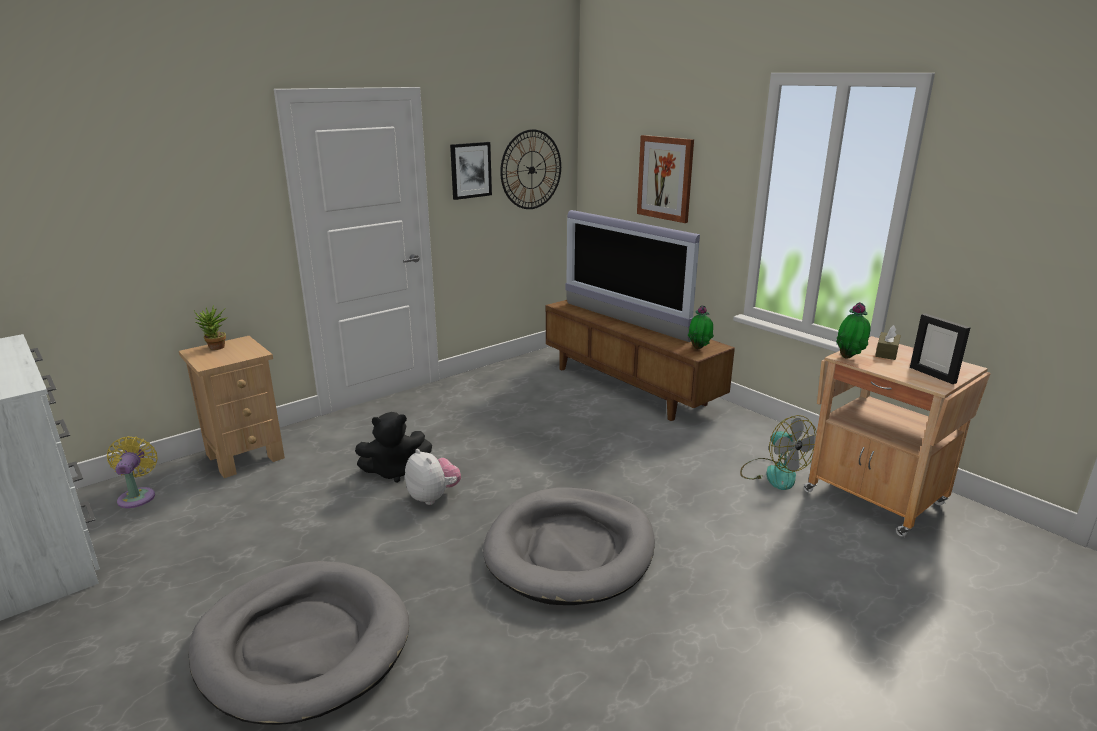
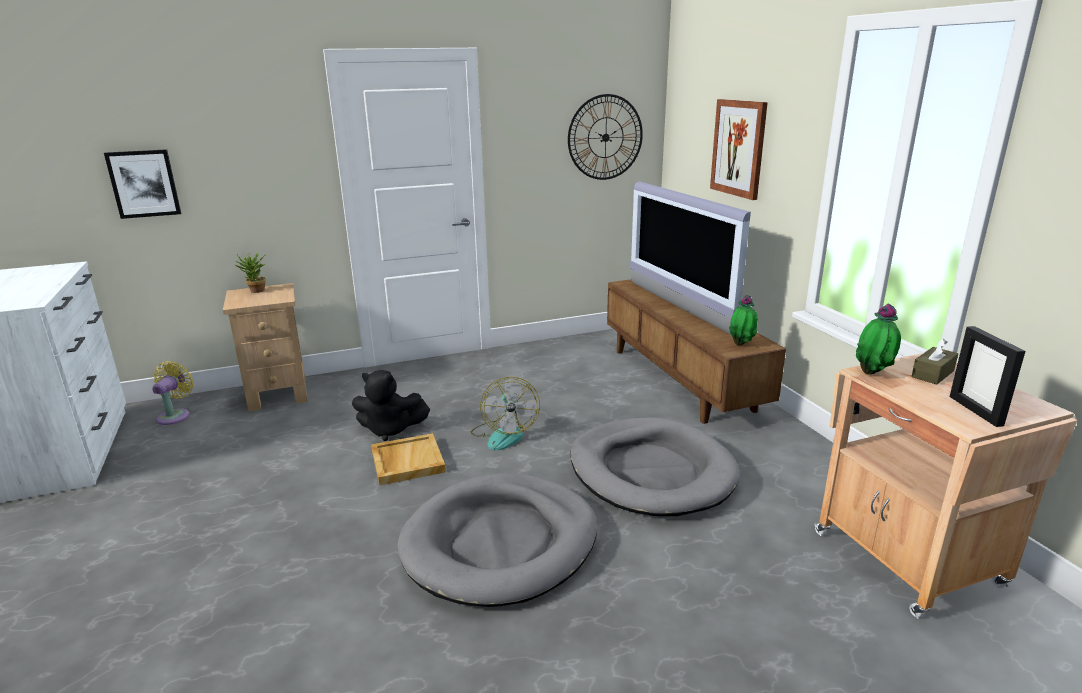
camera: 20 degrees right, 0 degrees up
(302, 644) = (199, 578): grey dog bed -> grey dog bed (651, 471)
(433, 497) = (407, 461): plush toy -> beige tray
(470, 170) = (532, 135): picture -> picture (144, 183)
(773, 473) = (789, 504): fan -> fan (504, 434)

